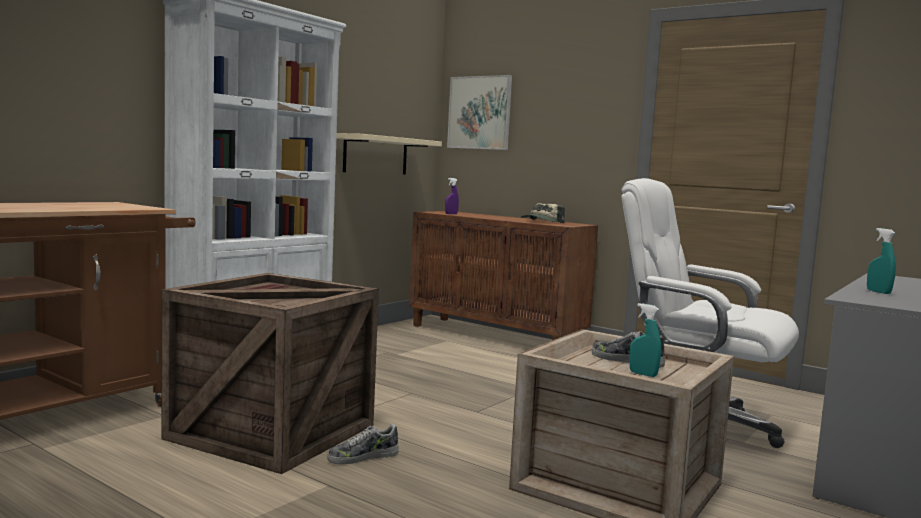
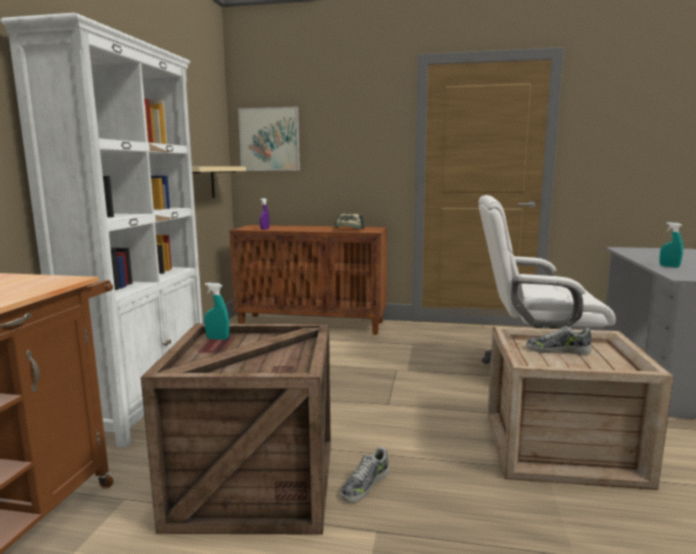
camera: 25 degrees left, 5 degrees up
(643, 374) = (591, 362): turquoise spray bottle -> turquoise spray bottle (217, 338)

